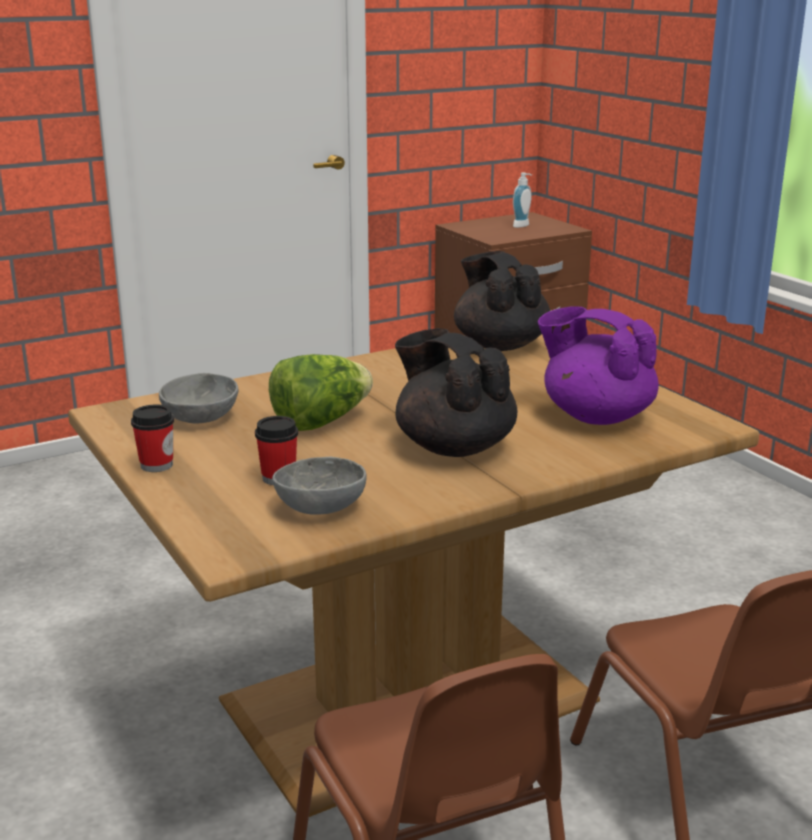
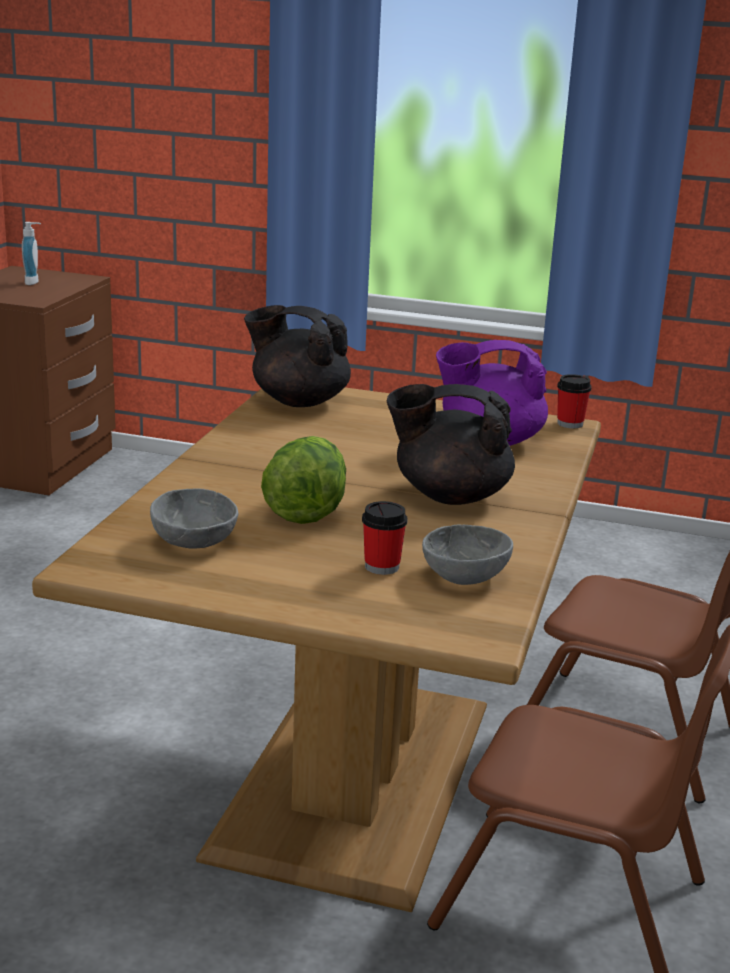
camera: 45 degrees left, 0 degrees up
(156, 465) = (257, 595): cup -> cup (570, 423)

